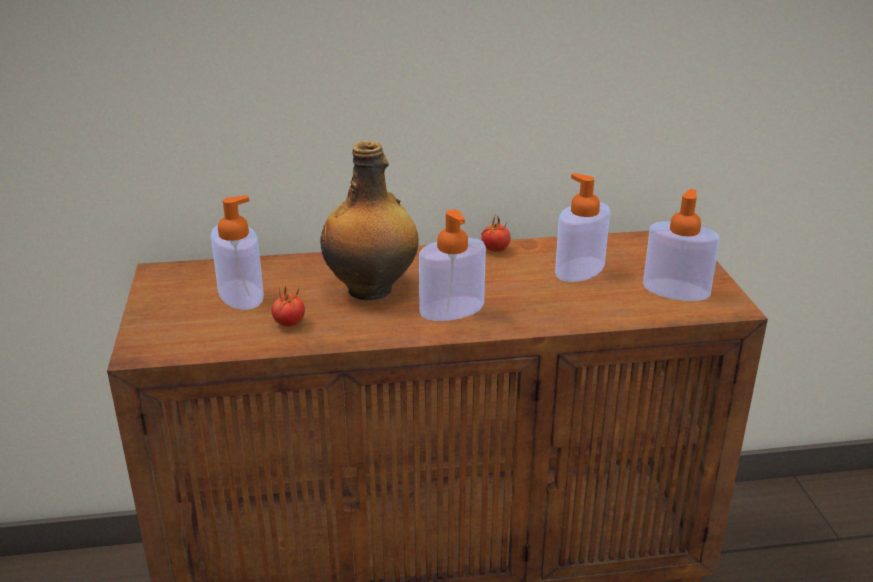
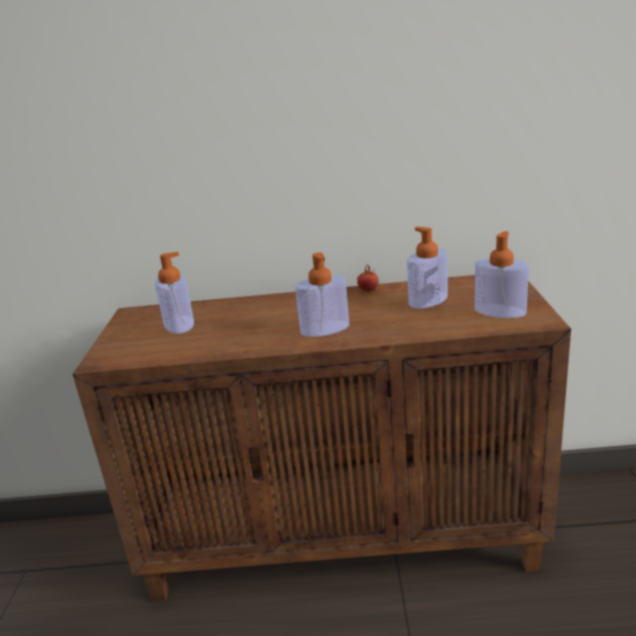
camera: 10 degrees right, 5 degrees down
(289, 324) = (206, 341): tomato -> none
(372, 289) = (271, 318): bottle -> none

